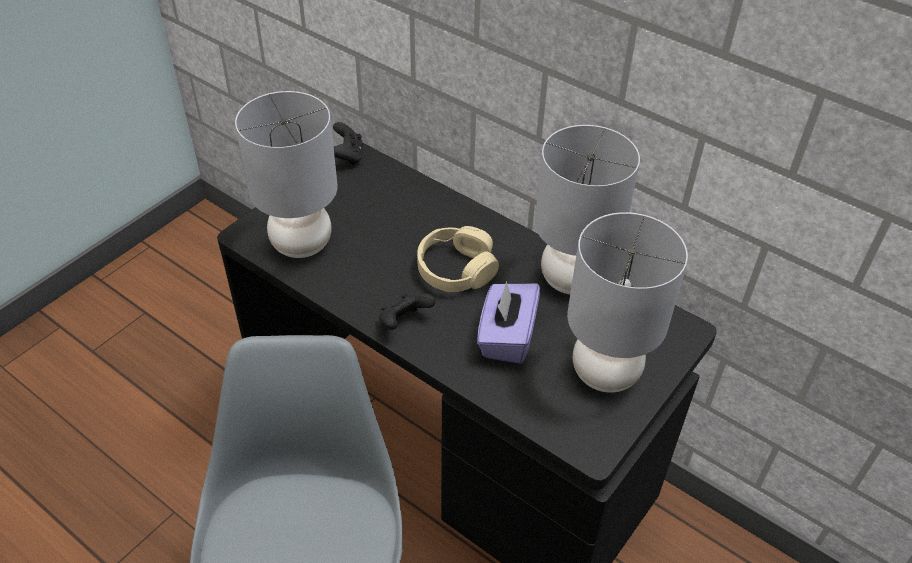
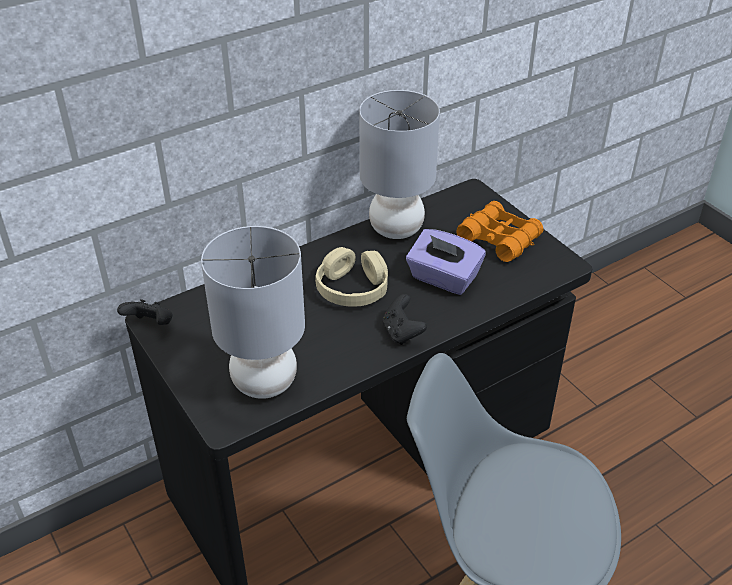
camera: 70 degrees left, 5 degrees down
(606, 374) = (499, 239): grey table lamp -> orange binoculars

